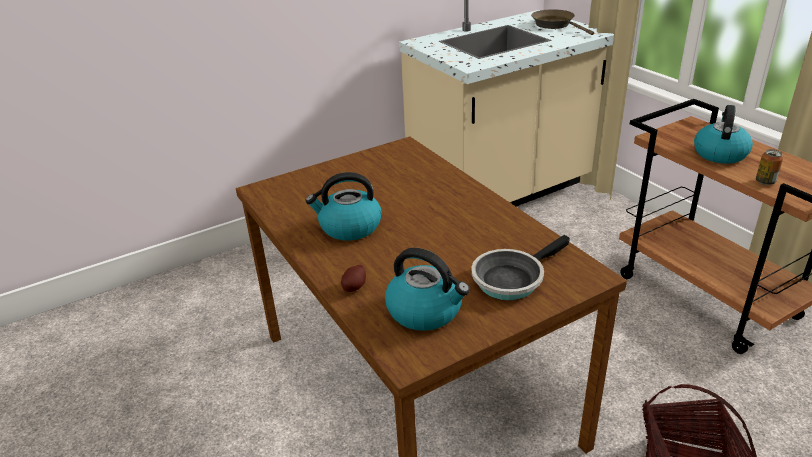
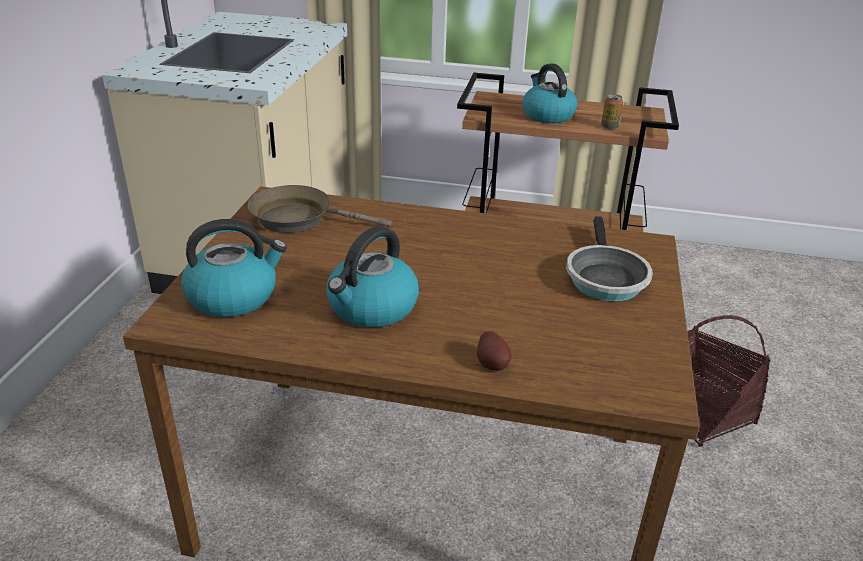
camera: 50 degrees left, 0 degrees up
(426, 311) = (594, 345): kettle -> kettle (234, 296)
(555, 25) = (269, 24): brown frying pan -> brown frying pan (299, 219)

